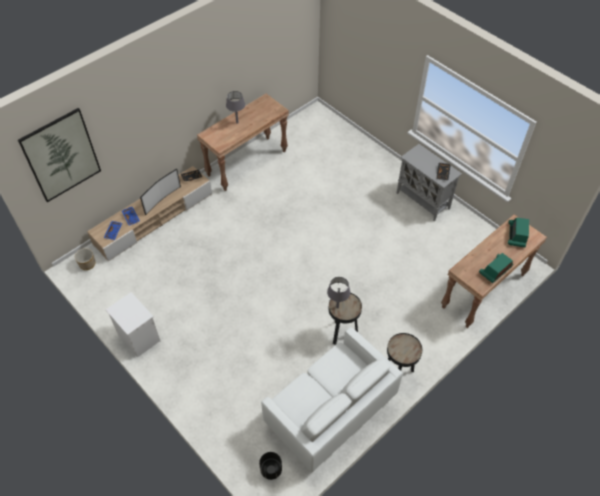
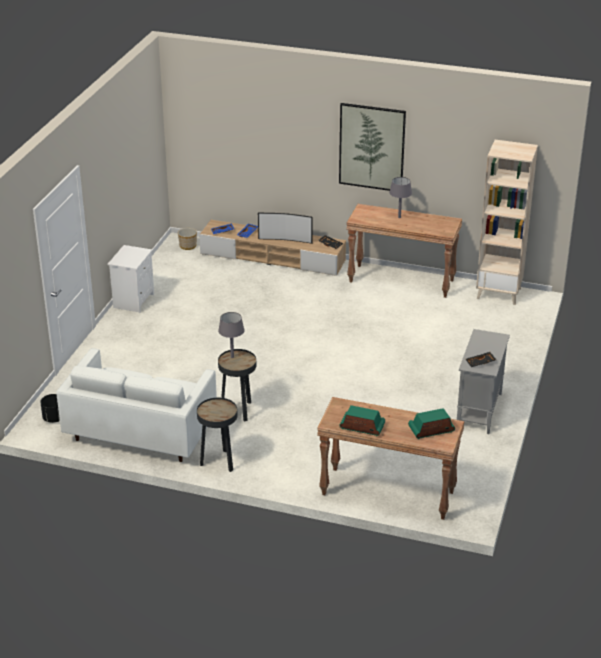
camera: 60 degrees right, 20 degrees down
(61, 155) = (213, 119): picture -> picture (372, 147)
(301, 124) = (499, 293): none -> beige bookcase

